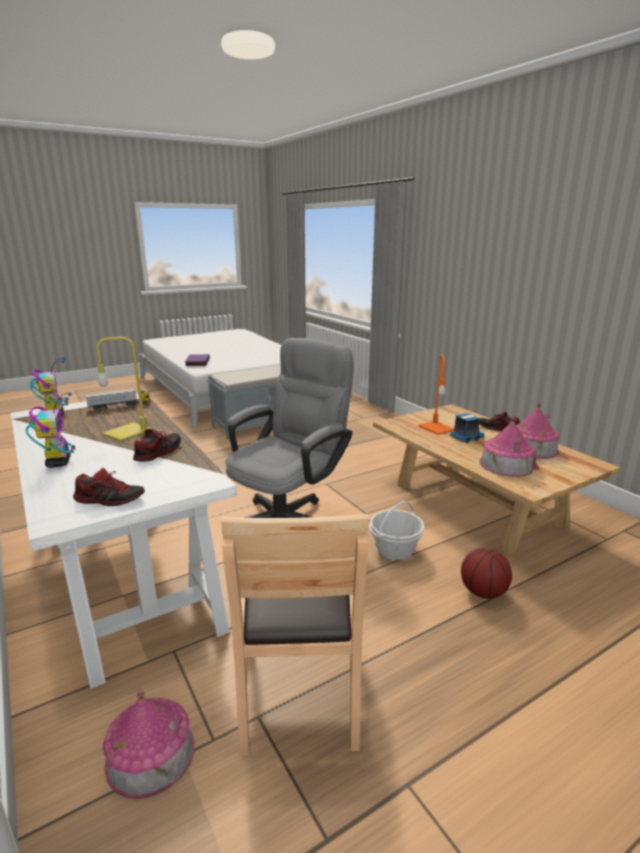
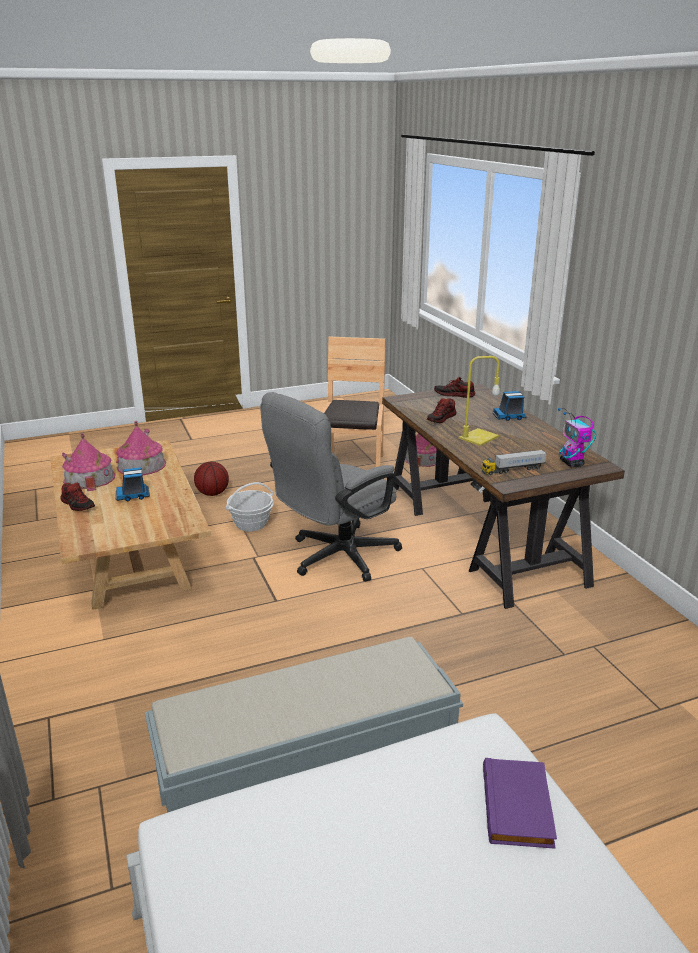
camera: 170 degrees left, 5 degrees up
(58, 462) = (509, 416): toy robot -> toy truck
(123, 565) = (482, 533): white desk -> brown desk
(435, 428) = (147, 512): orange table lamp -> none

